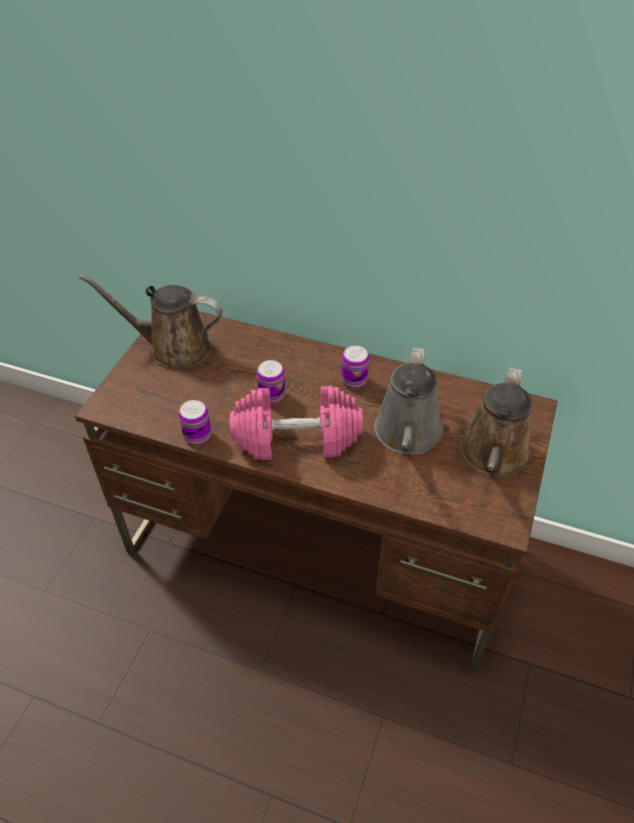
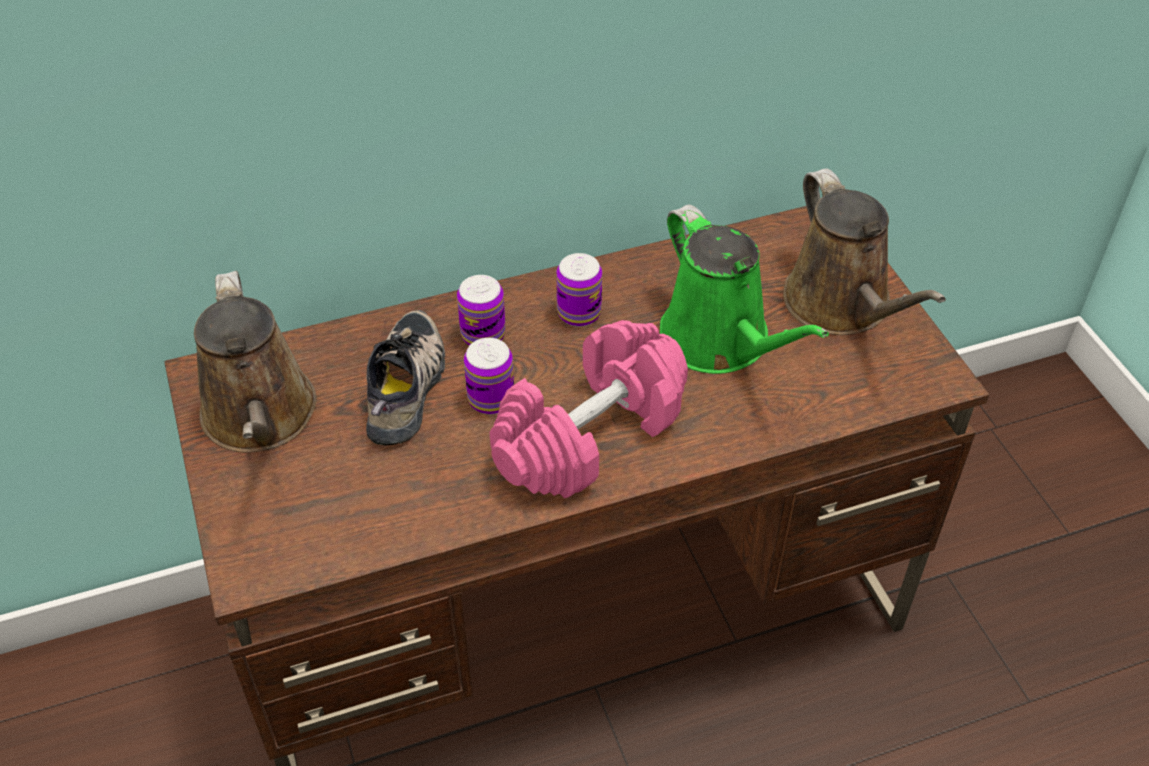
camera: 40 degrees left, 0 degrees up
(173, 347) = (260, 418): brown watering can -> brown watering can turned 75 degrees counterclockwise
(197, 436) = (449, 520): can -> can (483, 335)
(243, 369) = (408, 387): none -> shoe
(407, 435) = (721, 342): grey watering can -> green watering can

